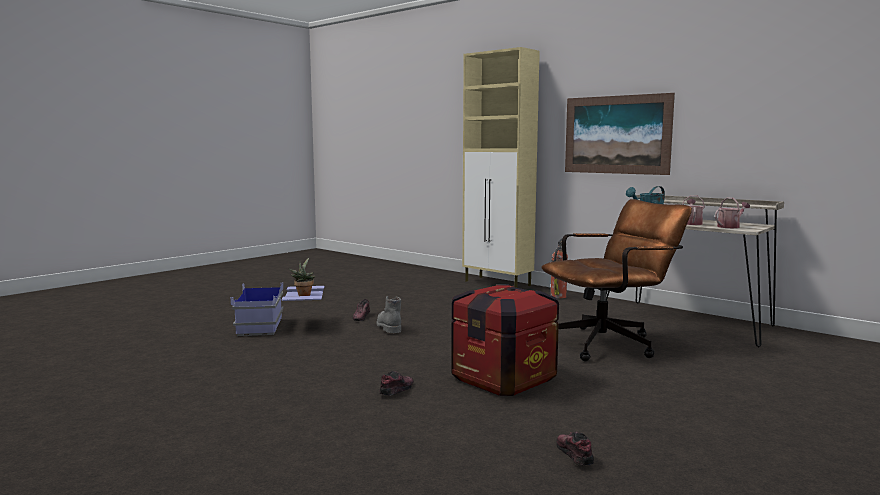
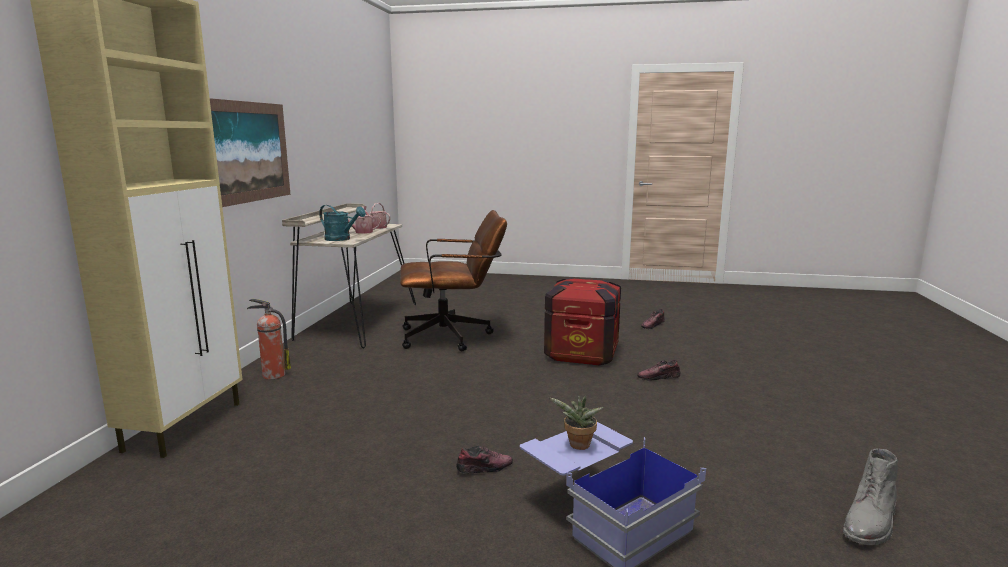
camera: 120 degrees left, 5 degrees up
(388, 326) = (507, 434): grey boot -> grey boot (870, 523)
(610, 344) = (453, 336): brown office chair -> brown office chair turned 135 degrees clockwise

